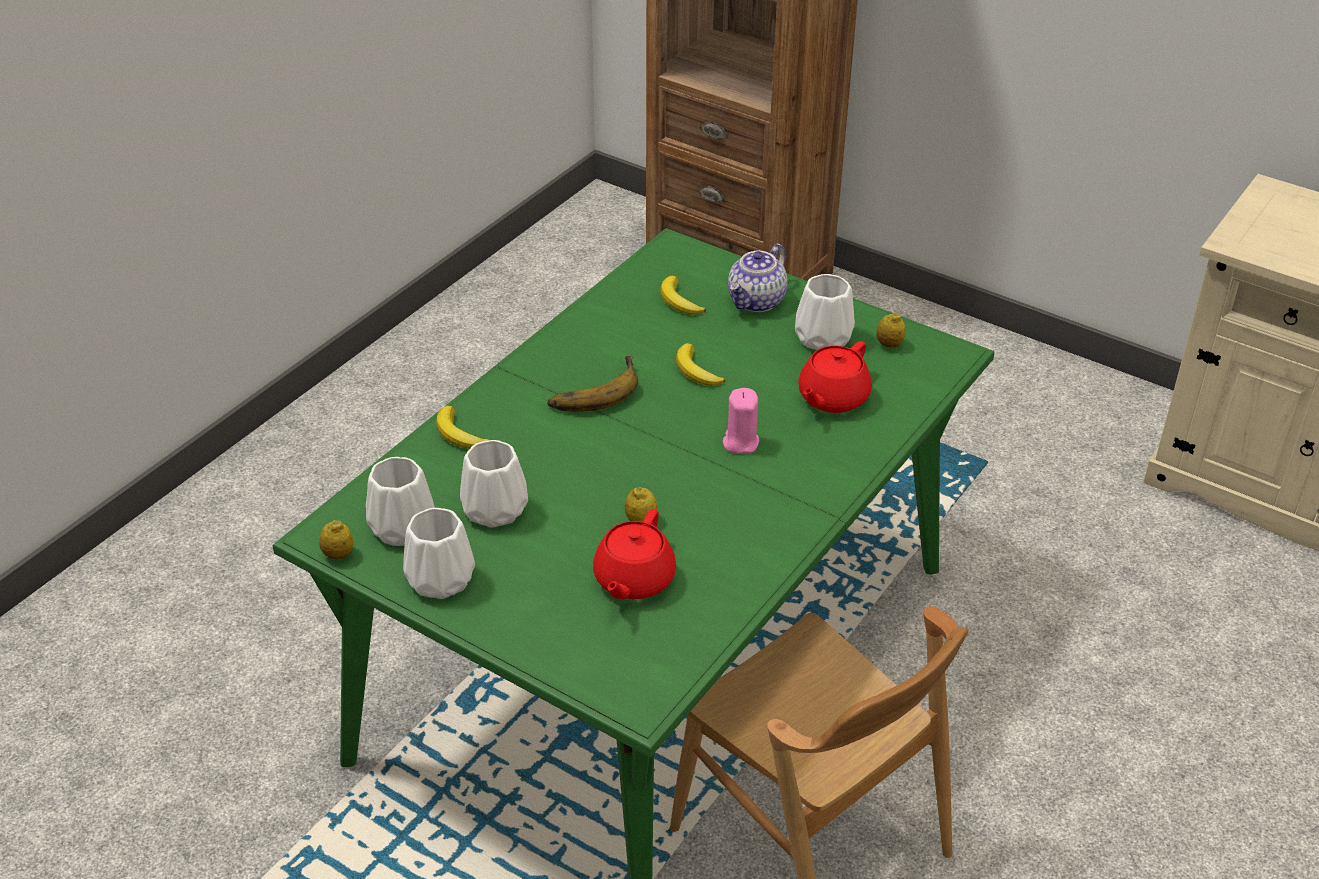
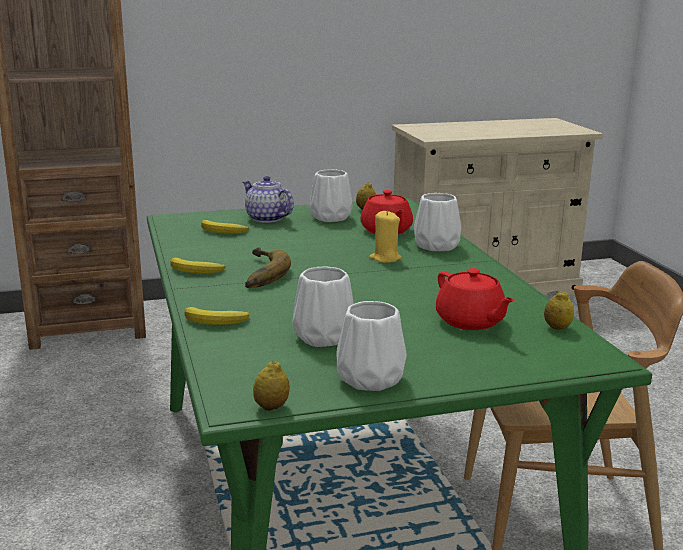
camera: 50 degrees left, 20 degrees down
(403, 528) = (285, 372): white vase -> white vase (437, 246)
(640, 520) = (413, 302): lemon -> lemon (557, 328)
(696, 371) = (297, 247): banana -> banana (196, 270)
(740, 442) = (385, 258): pink candle -> yellow candle
(757, 301) = (266, 218): teapot -> teapot turned 150 degrees clockwise

